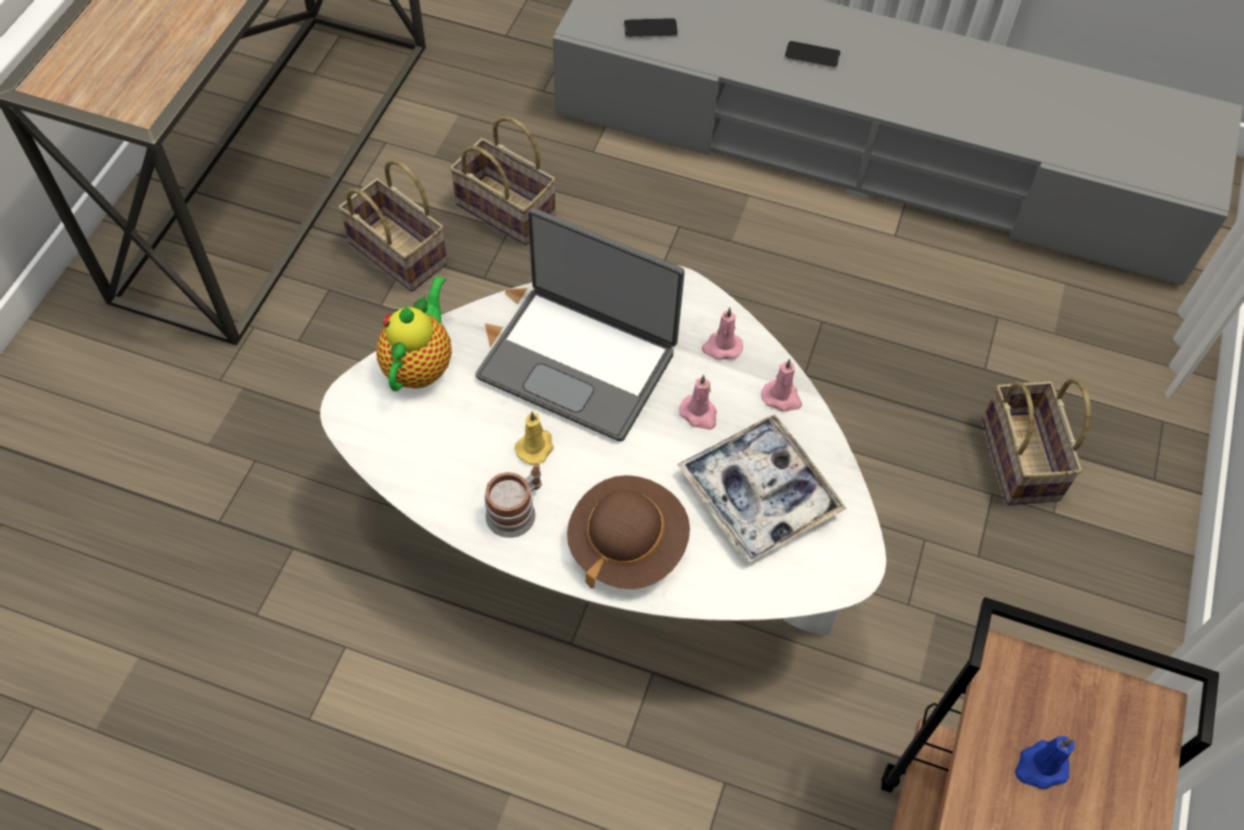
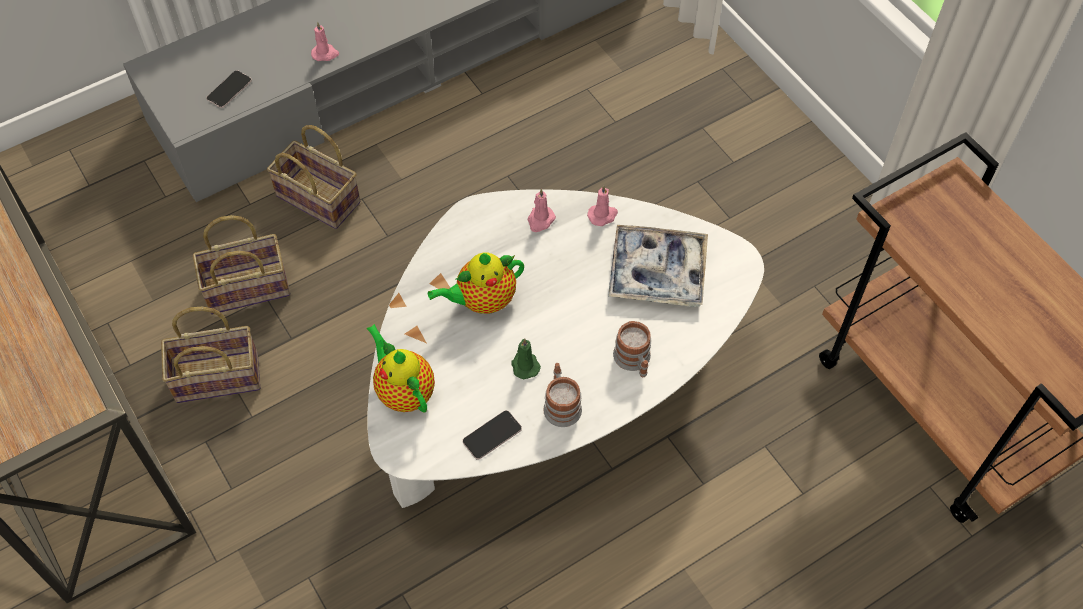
camera: 50 degrees left, 0 degrees up
(536, 447) = (524, 365): yellow candle -> green candle
(579, 362) = (482, 301): laptop -> teapot
(627, 544) = (634, 361): brown hat -> mug
(699, 414) = (577, 264): pink candle -> pink candle (325, 54)
(812, 55) = (344, 23): phone -> phone (492, 435)
(1023, 461) = (690, 151): basket -> basket (321, 199)
(1040, 767) = (951, 244): blue candle -> none

